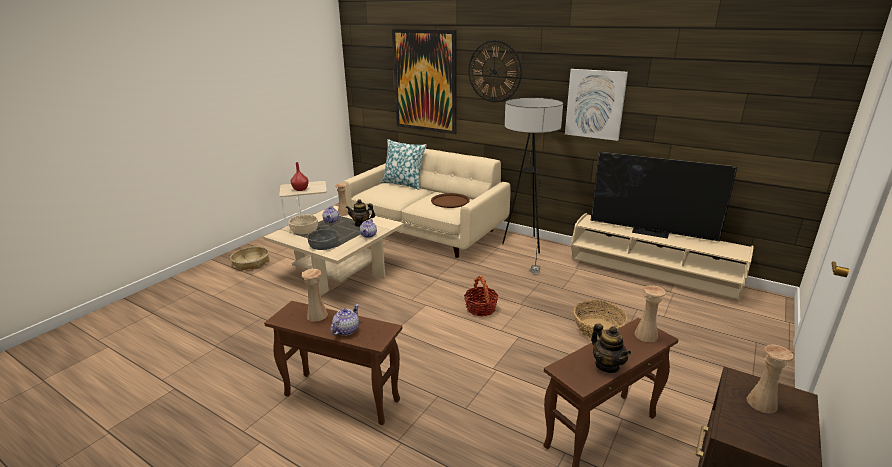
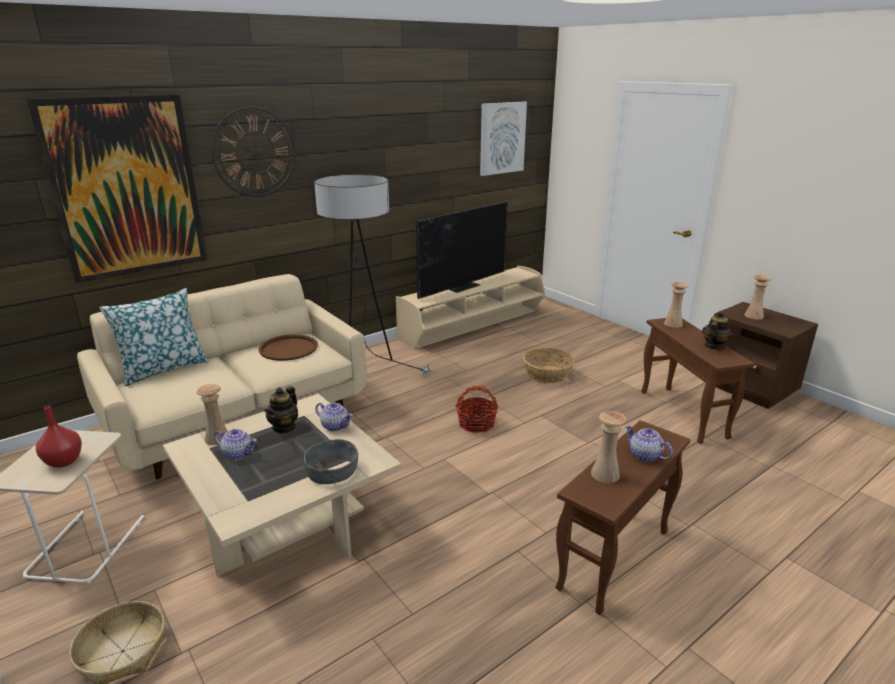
camera: 70 degrees left, 0 degrees up
(304, 229) = (243, 486): beige bowl -> none
(595, 104) = (385, 171): picture -> picture (502, 138)
(607, 365) = (713, 346): teapot -> teapot turned 45 degrees counterclockwise

